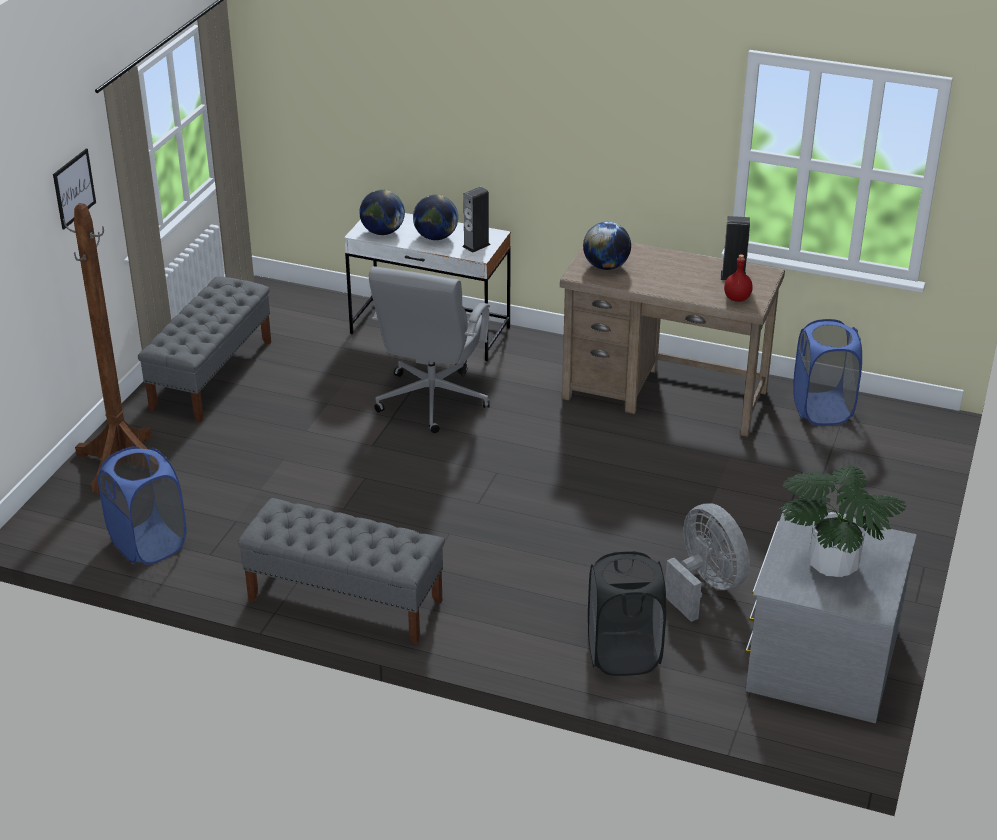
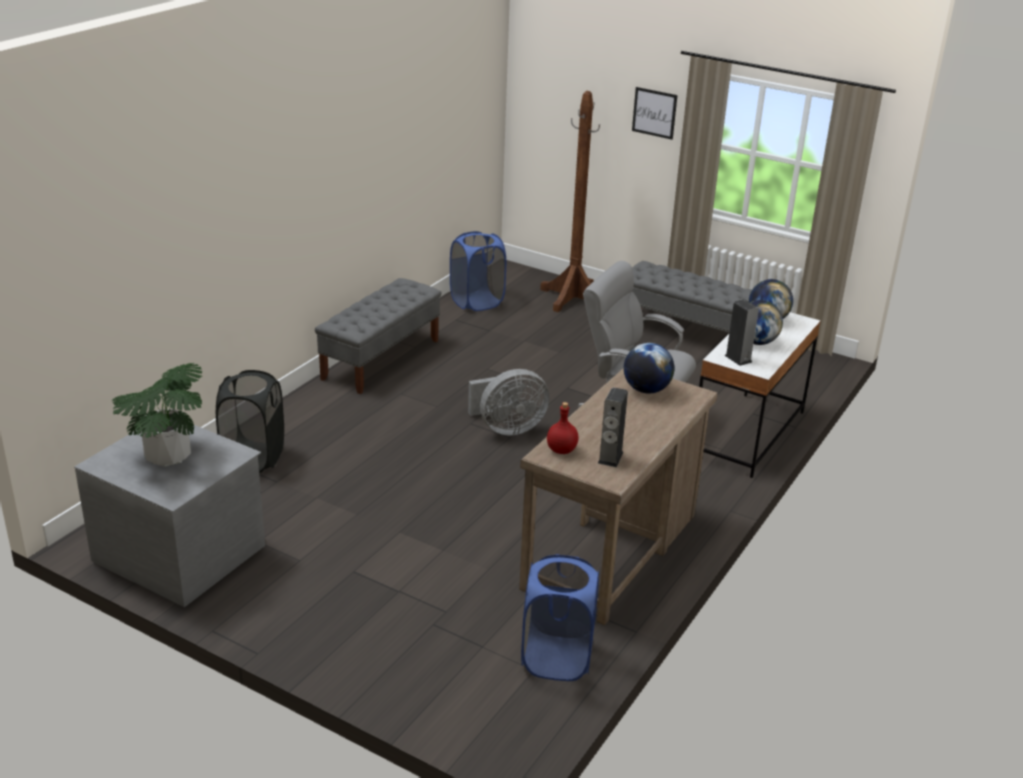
camera: 100 degrees right, 5 degrees down
(705, 587) = (306, 512): grey fan -> grey fan (507, 428)

